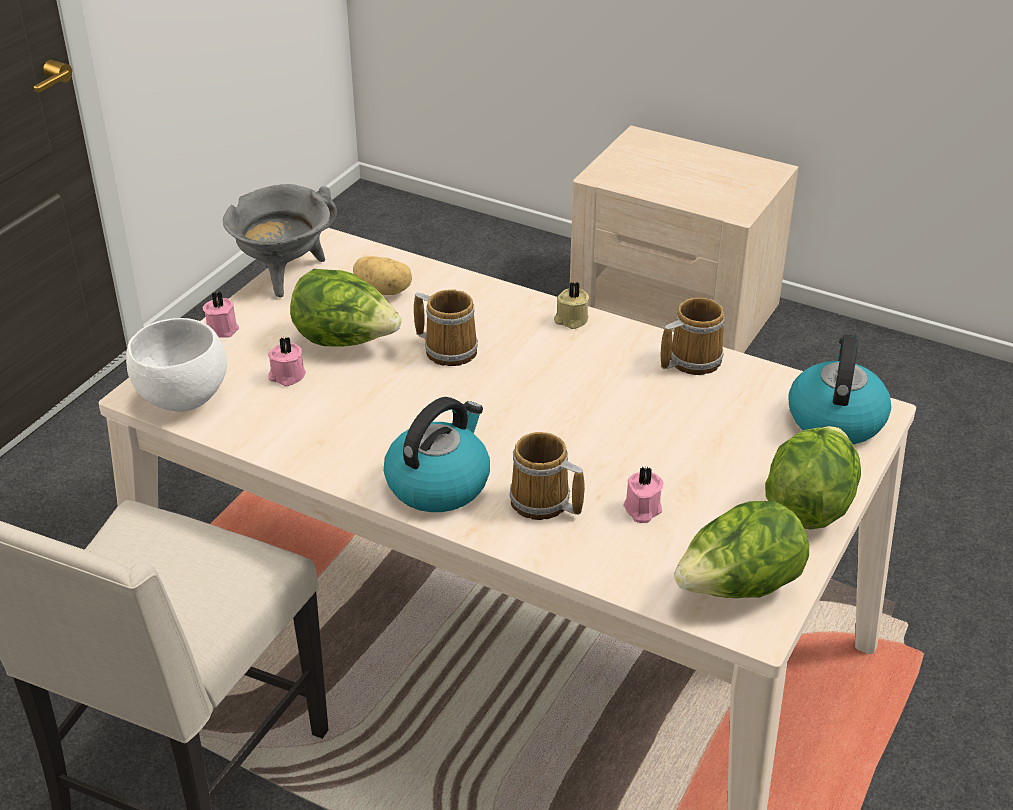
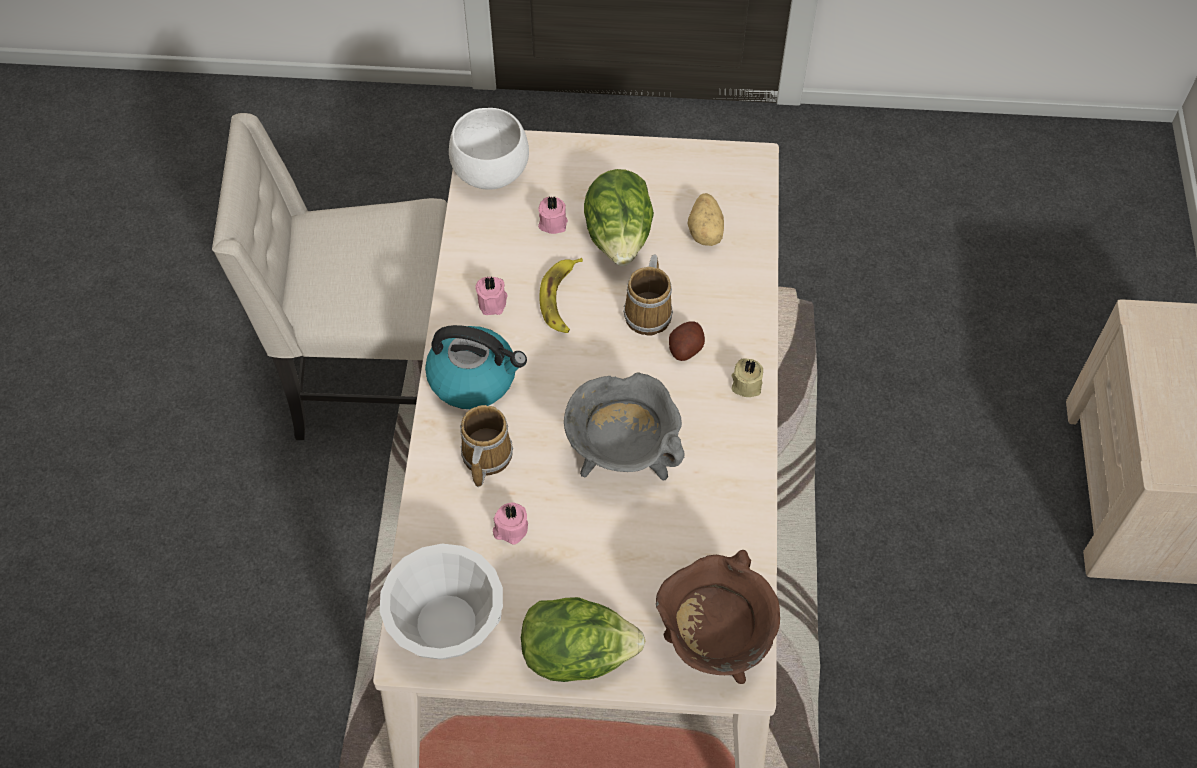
camera: 65 degrees right, 20 degrees up
(222, 328) = (589, 152): pink candle -> pink candle (493, 302)
(284, 274) = (687, 154): grey cooking pot -> grey cooking pot (623, 458)
(387, 397) = (562, 299): none -> banana
(506, 341) = (685, 348): none -> potato
(691, 360) = (738, 499): mug -> none
(738, 588) = (448, 629): lettuce -> white bowl
(835, 419) = (714, 644): kettle -> brown cooking pot

